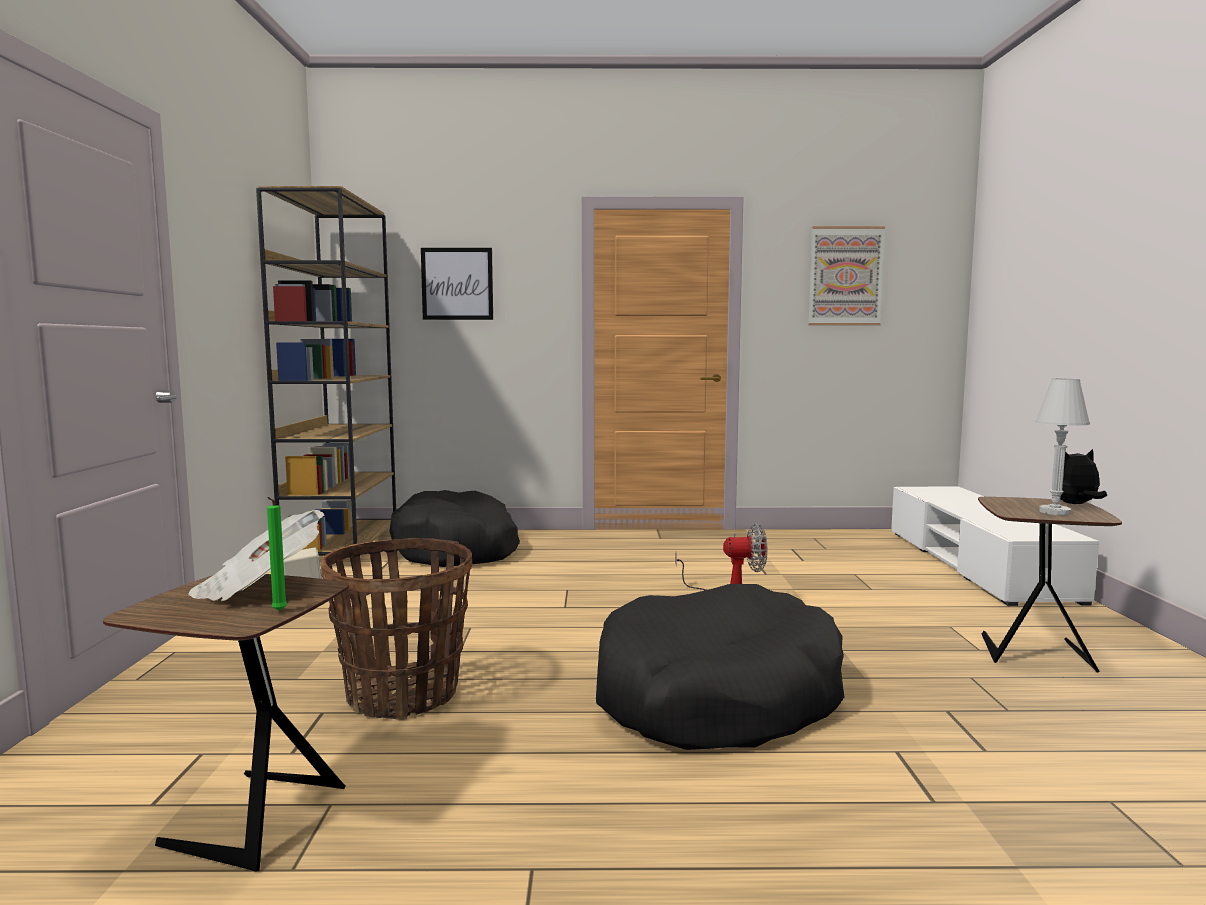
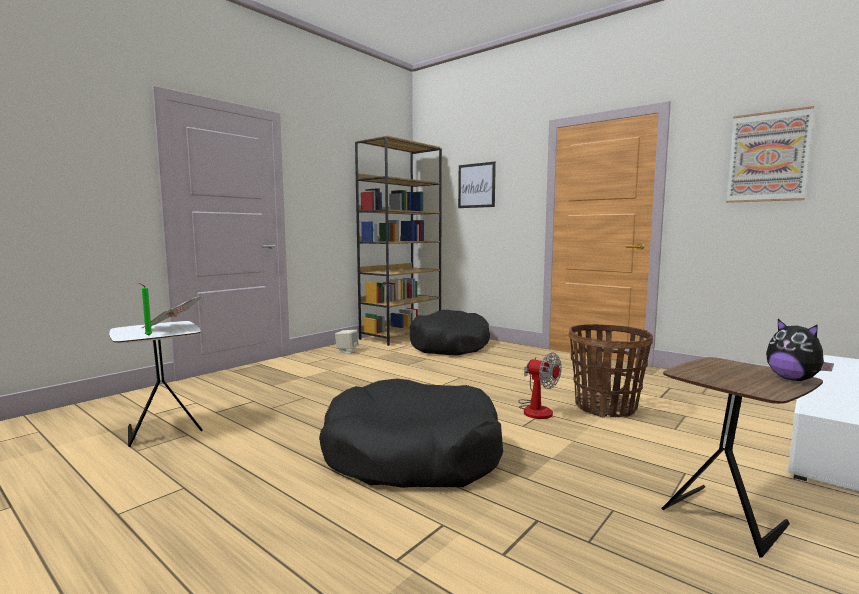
camera: 40 degrees right, 0 degrees up
(248, 817) = (162, 429): brown side table -> white side table
(403, 694) = (291, 403): basket -> basket (605, 407)
(1054, 512) = (734, 379): white table lamp -> none
(1075, 504) = (793, 379): plush toy -> plush toy turned 150 degrees counterclockwise

